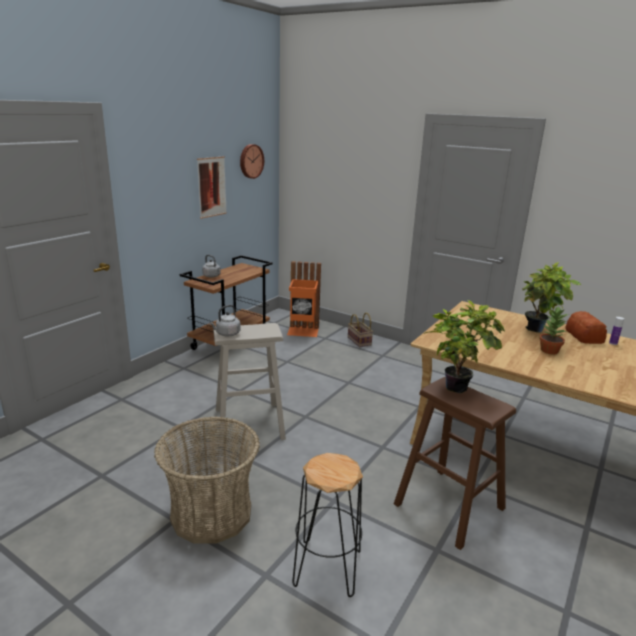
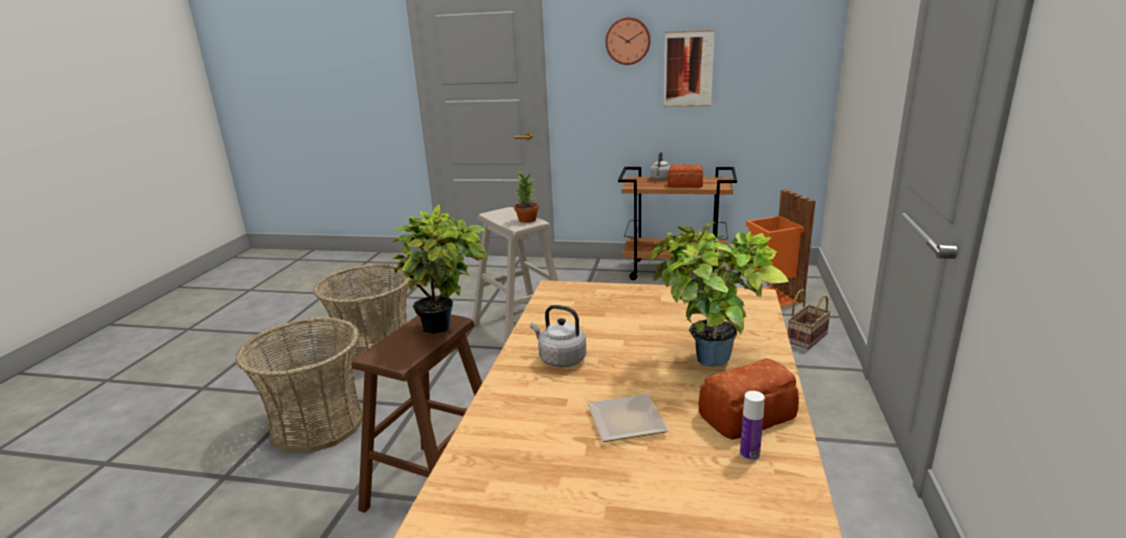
camera: 70 degrees right, 0 degrees up
(226, 334) = (495, 213): grey kettle -> grey kettle (560, 359)
(239, 275) = (686, 185): none -> bread
(250, 161) = (770, 37): wall clock -> wall clock (628, 41)
(326, 567) = (317, 424): black stool -> basket
(549, 351) = (615, 377): potted plant -> potted plant (526, 220)
(588, 356) = (628, 420): none -> plate

